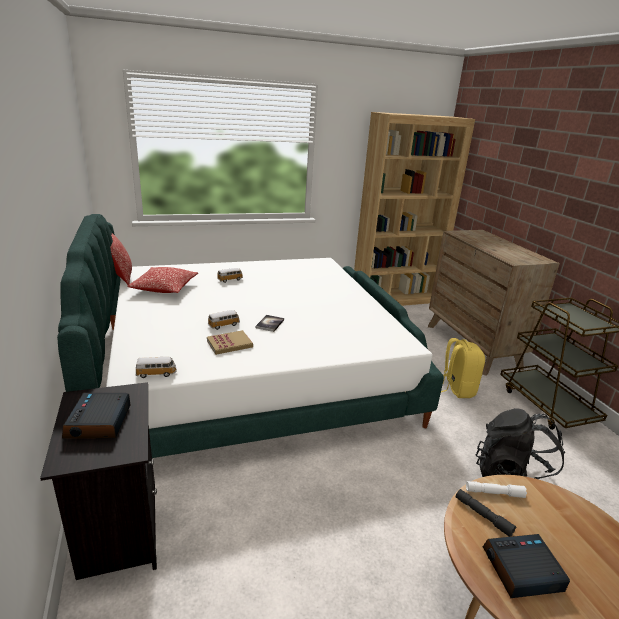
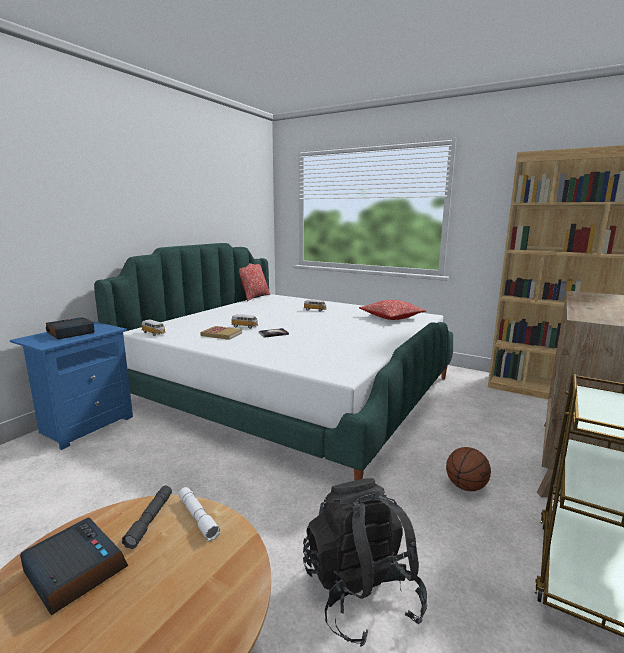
camera: 50 degrees right, 10 degrees down
(118, 530) = (85, 425): black nightstand -> blue nightstand
(164, 288) = (263, 305): pillow -> pillow (391, 317)
(456, 389) = (465, 486): yellow backpack -> basketball

